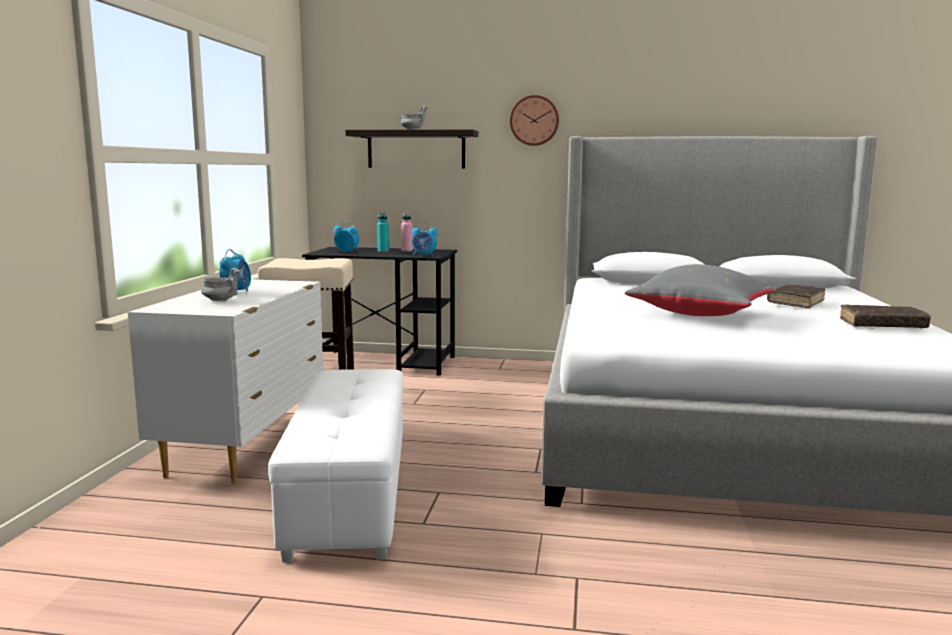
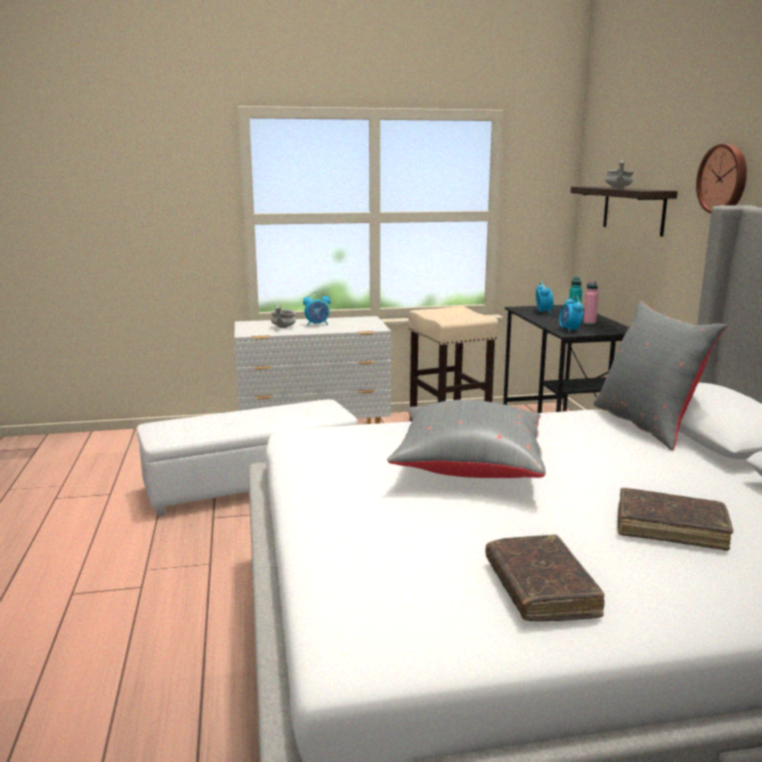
camera: 70 degrees right, 5 degrees up
(624, 285) = (647, 425): none -> grey pillow

